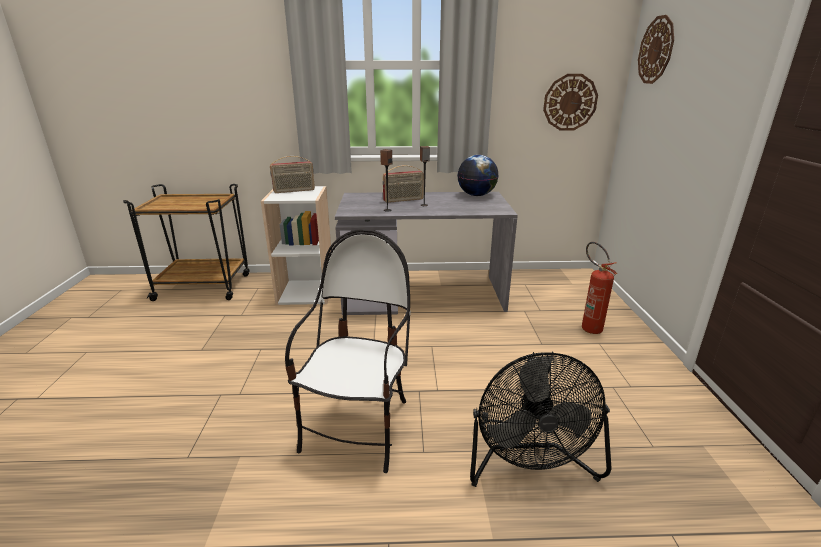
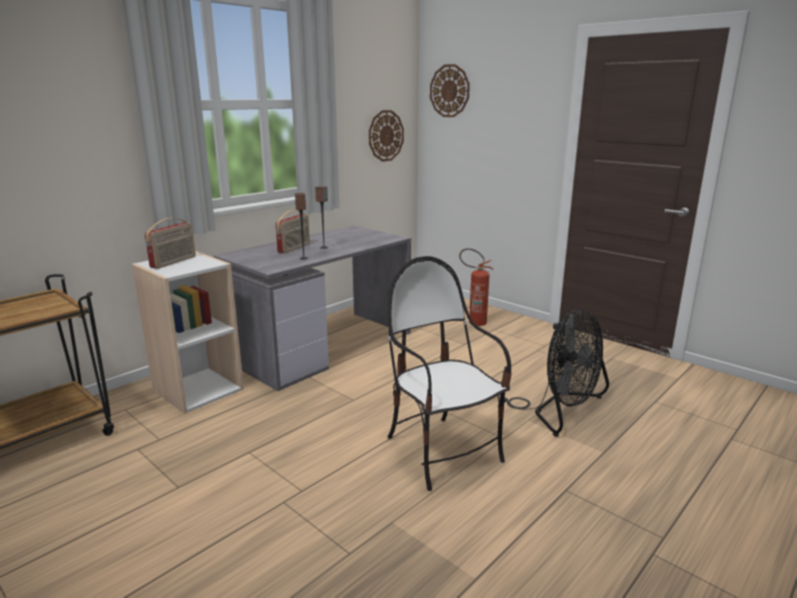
camera: 45 degrees left, 5 degrees down
(476, 195) = (345, 231): globe -> none

